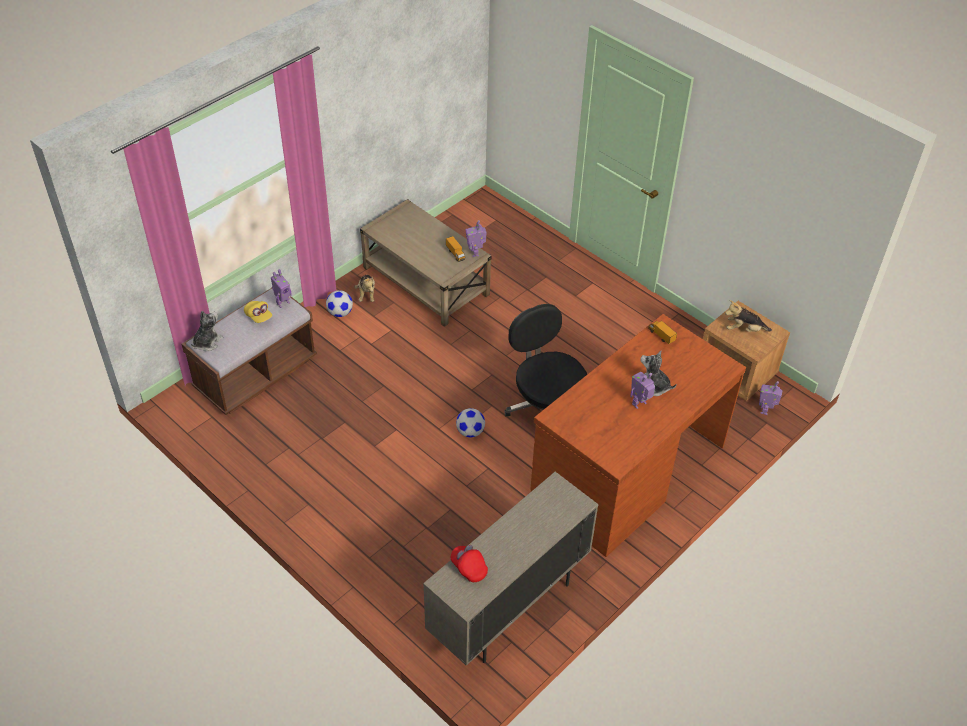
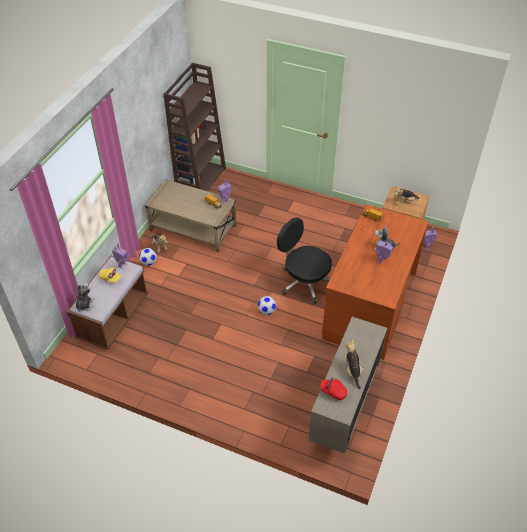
camera: 20 degrees left, 0 degrees up
(471, 216) = (201, 180): none -> brown bookcase
(513, 548) = (352, 370): none -> plush toy

